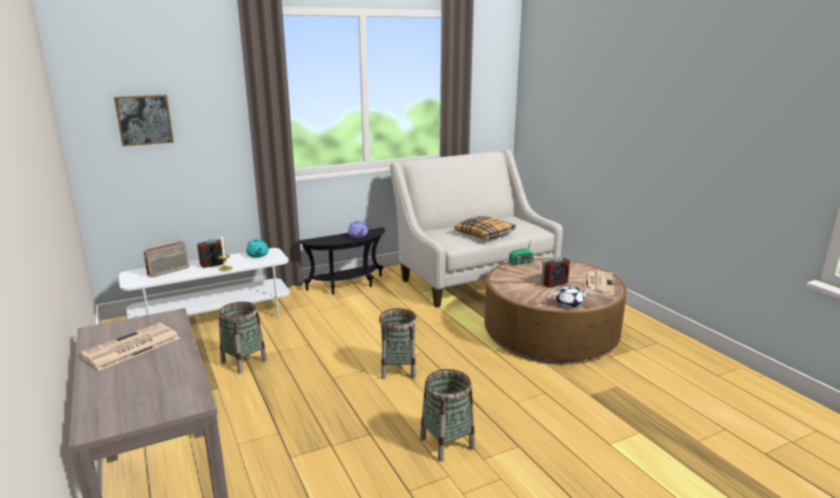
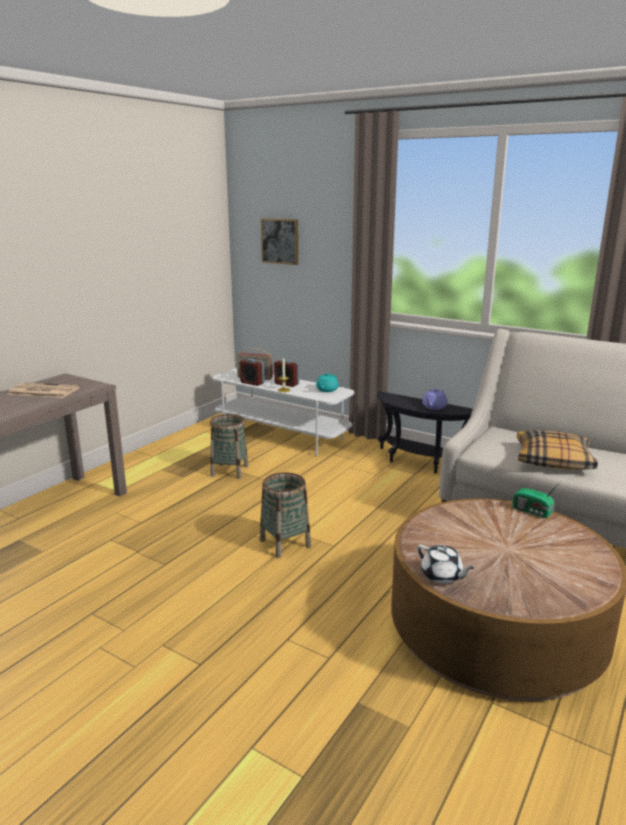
camera: 60 degrees right, 0 degrees up
(447, 443) = (175, 613): basket -> none
(554, 283) = (496, 550): alarm clock -> alarm clock (252, 383)
(598, 283) = (554, 587): newspaper -> none

